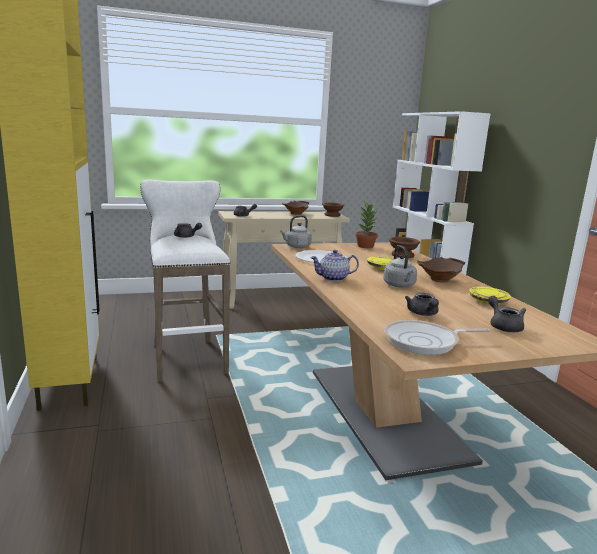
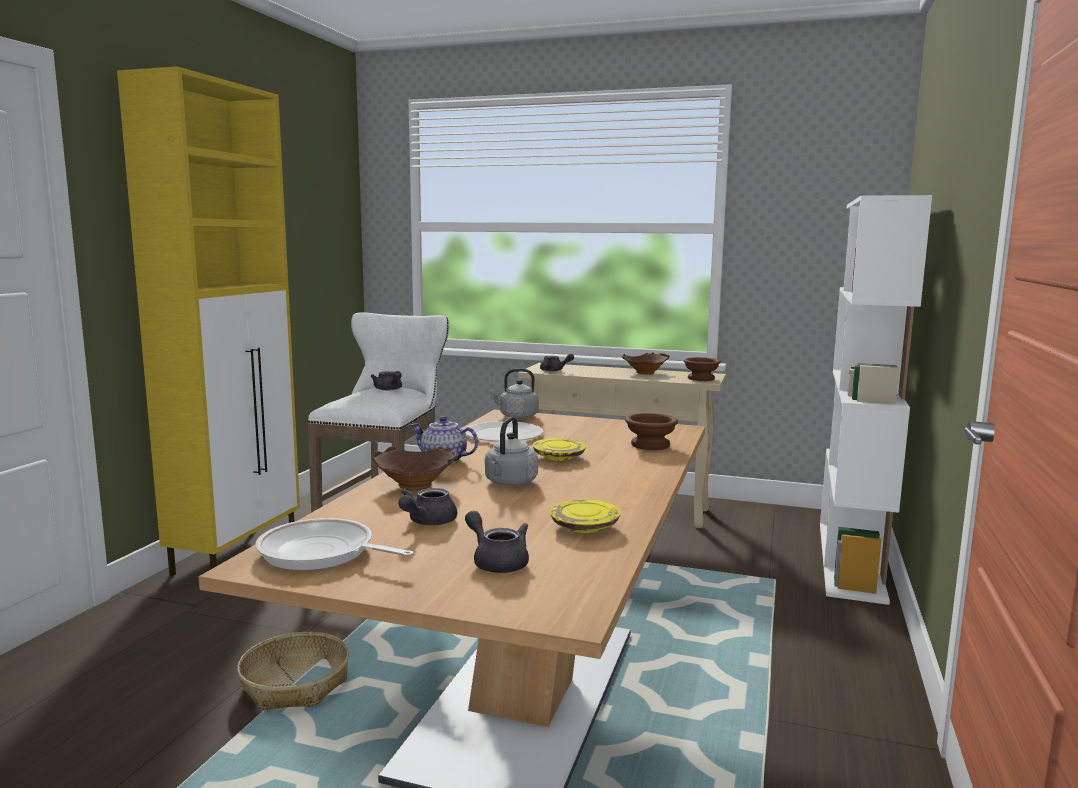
camera: 35 degrees right, 5 degrees down
(255, 449) = (295, 684): none -> basket
(365, 246) = (627, 426): potted plant -> none
(438, 279) = (600, 485): brown bowl -> brown bowl (415, 485)
(503, 326) = (497, 562): grey teapot -> grey teapot turned 60 degrees counterclockwise

